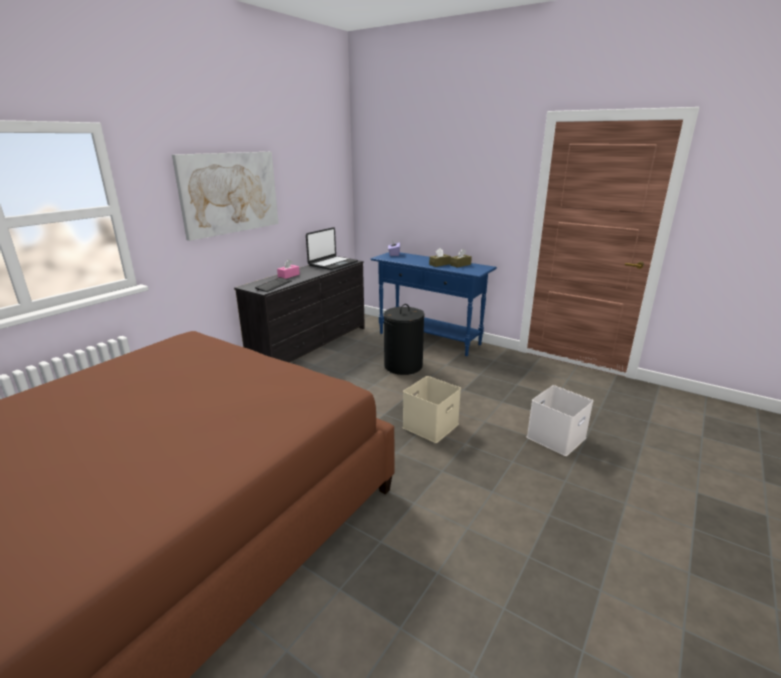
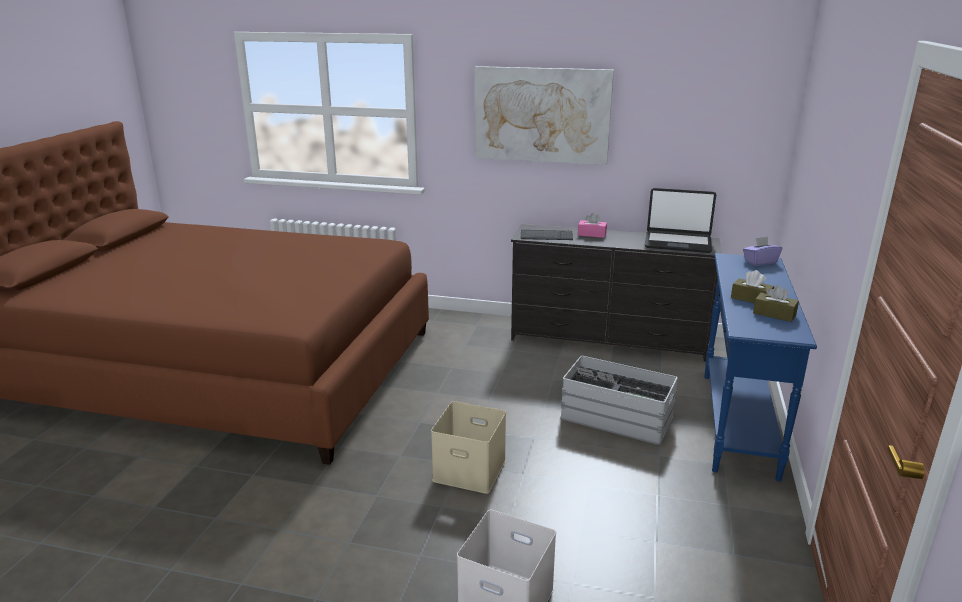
camera: 70 degrees right, 0 degrees up
(403, 366) = (616, 418): black laundry basket -> grey storage box

